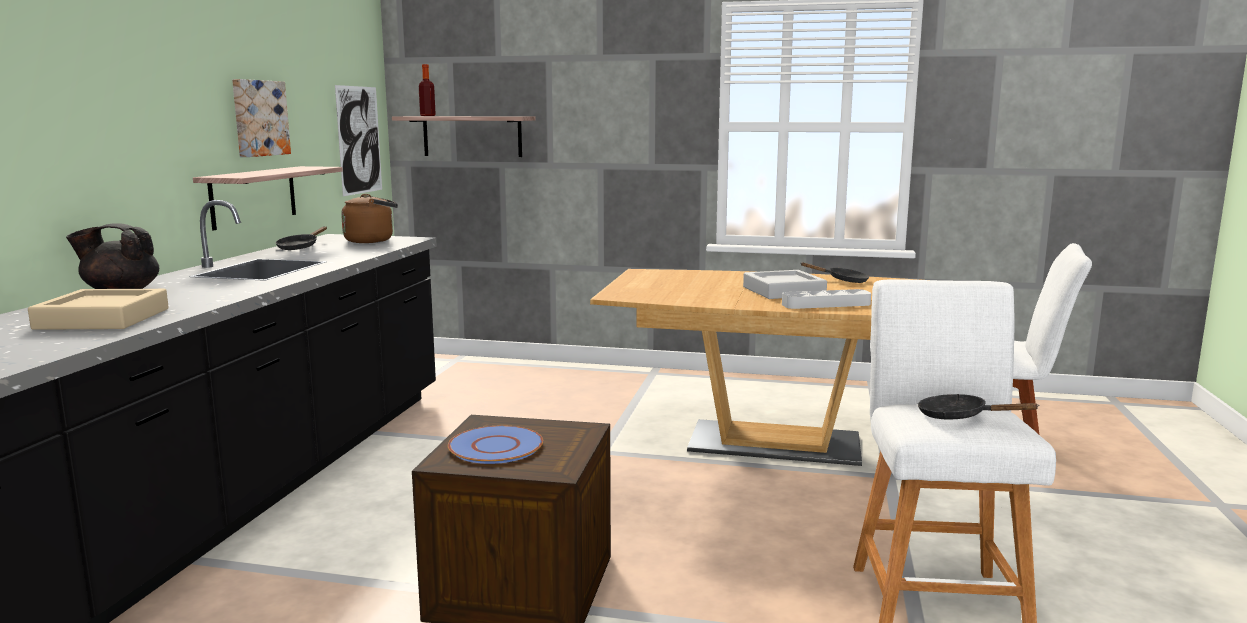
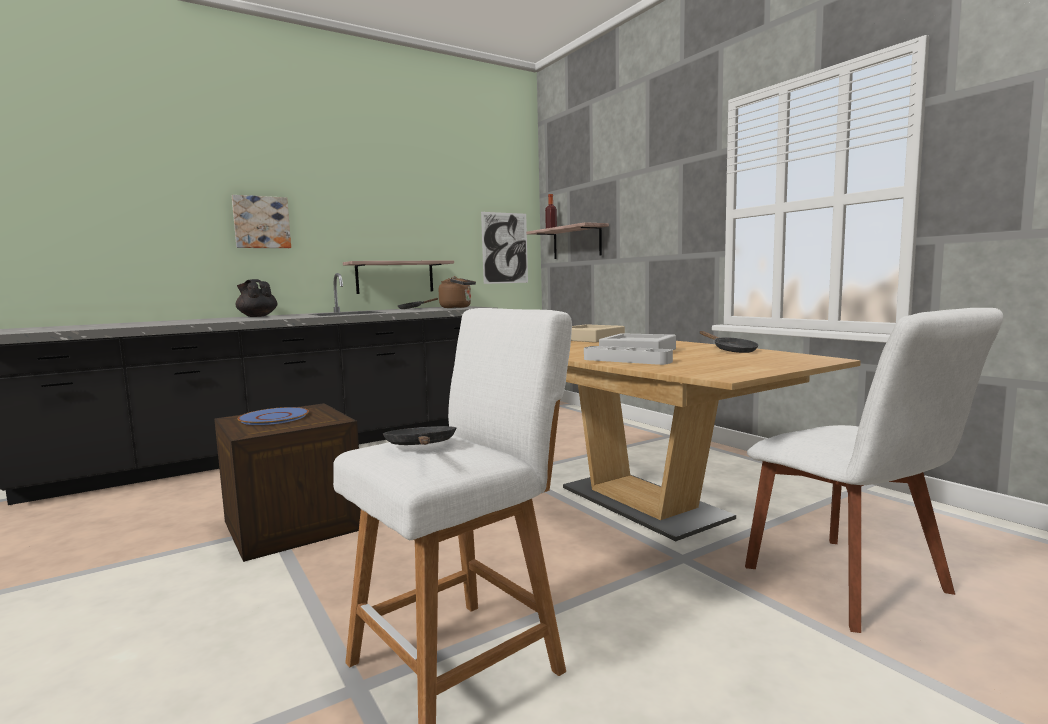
camera: 45 degrees right, 5 degrees down
(103, 319) = (198, 321): beige tray -> beige tray (590, 339)
(258, 118) = (403, 230): picture -> picture (261, 222)

